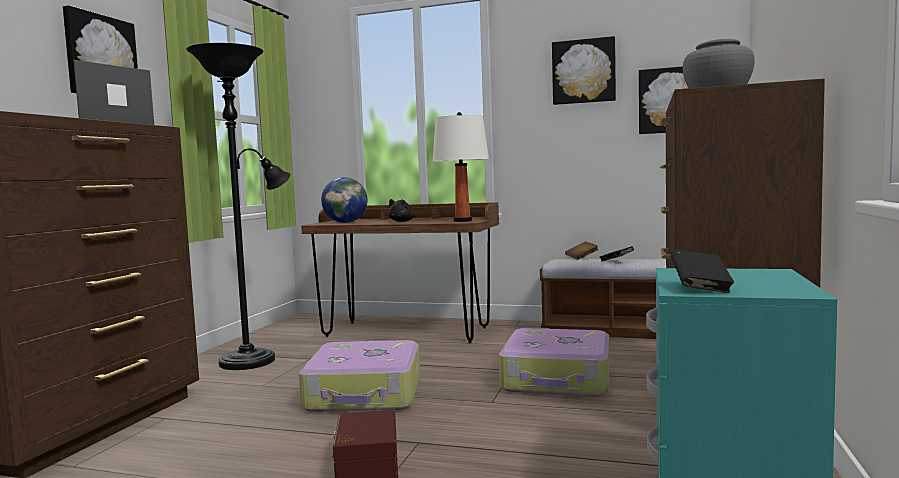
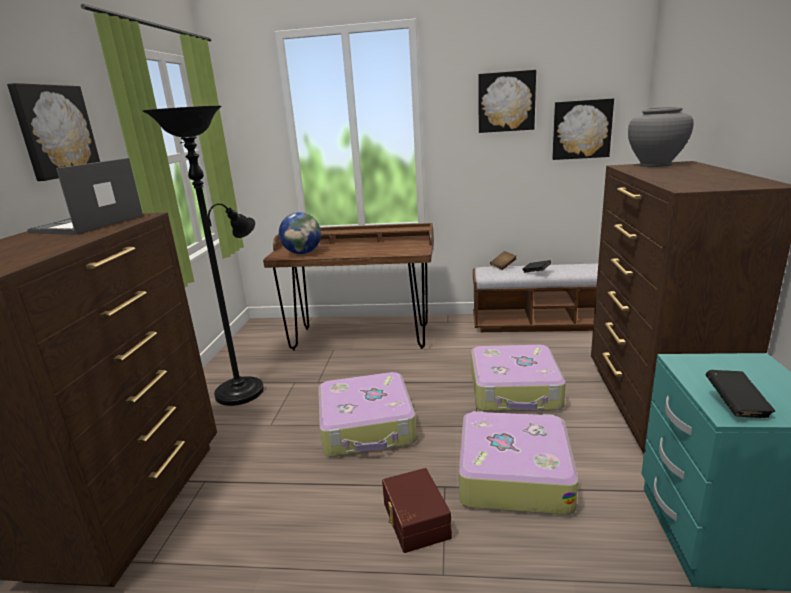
camera: 10 degrees left, 15 degrees up
(403, 221) = (356, 250): black plush toy -> none
(463, 221) = (412, 250): white table lamp -> none
(507, 439) = (513, 474): none -> suitcase

